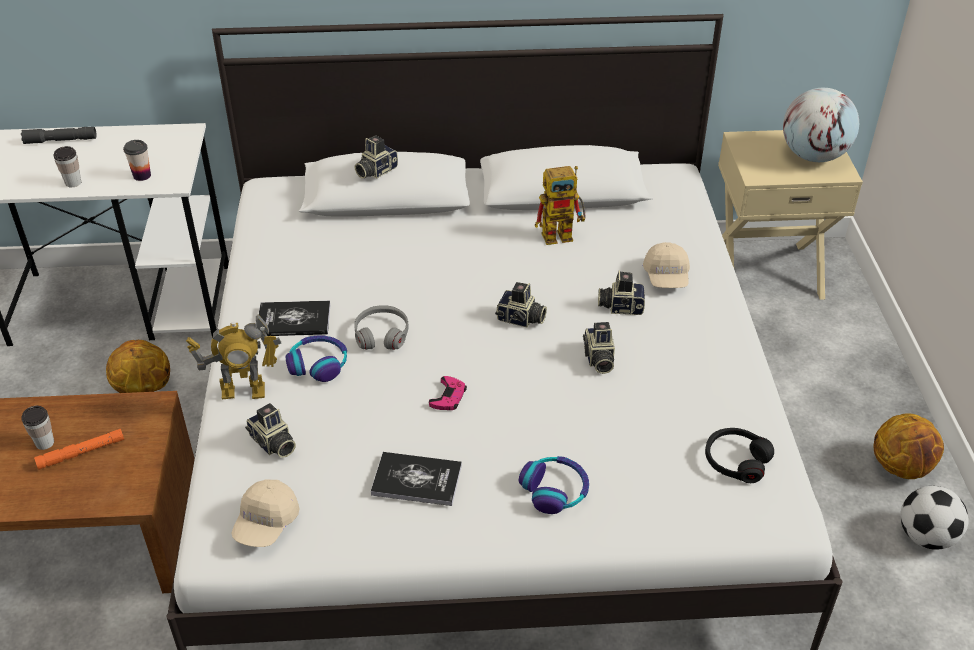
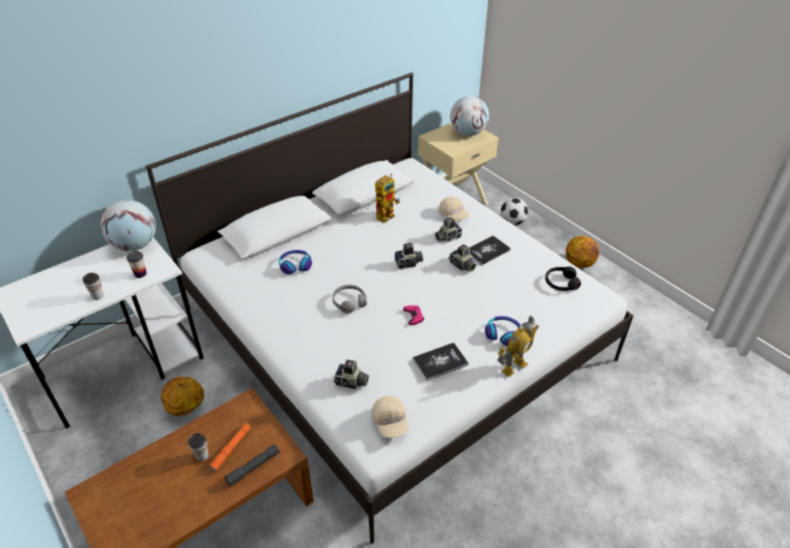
camera: 35 degrees left, 0 degrees up
(61, 140) = (59, 275): grey flashlight -> grey flashlight (253, 467)
(172, 138) = (135, 245): none -> globe
(243, 391) = (306, 365): toy robot -> toy robot (514, 367)
(294, 320) = (294, 316): book -> book (487, 251)
(318, 364) = (332, 332): headphones -> headphones (295, 265)
(375, 170) = (272, 218): camera -> none
(926, 537) = (612, 288): football -> football (512, 222)

